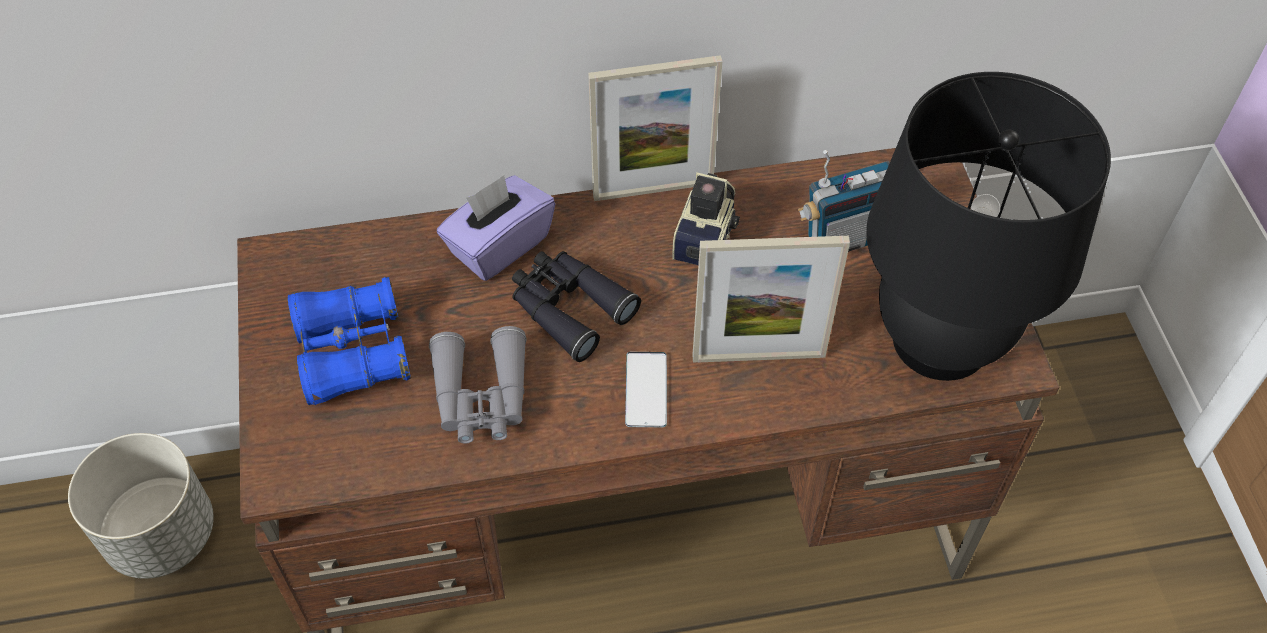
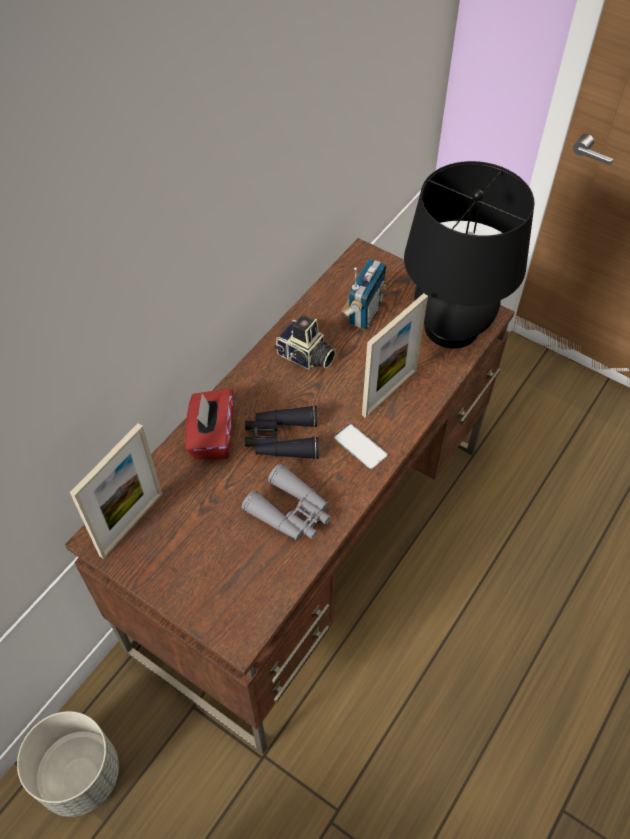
camera: 45 degrees left, 0 degrees up
(352, 352) = (202, 547): blue binoculars -> none
(499, 245) = (212, 437): purple tissue box -> red tissue box
(653, 189) = (254, 355): picture frame -> picture frame (131, 524)
(708, 237) = (305, 357): camera -> camera turned 150 degrees clockwise

